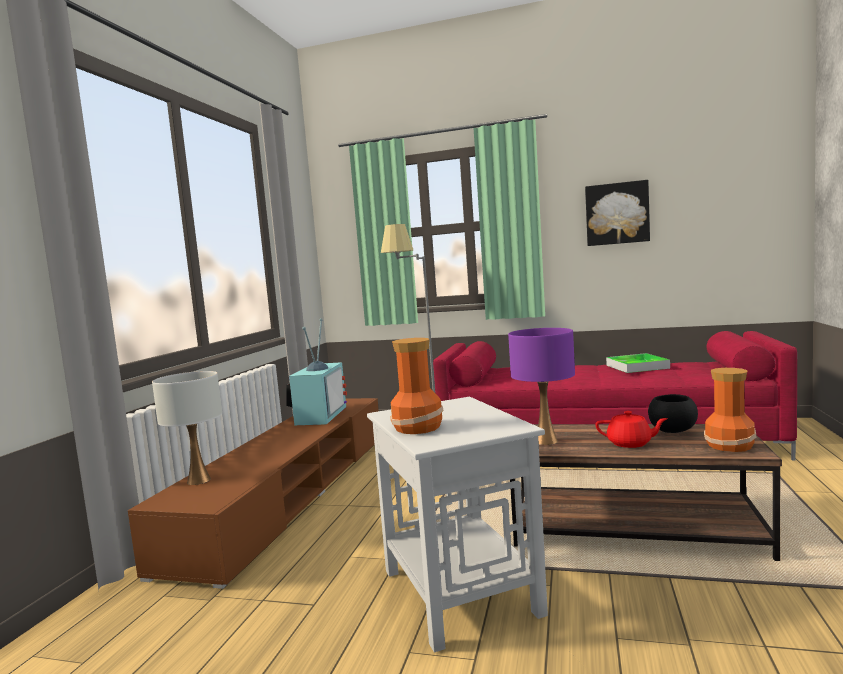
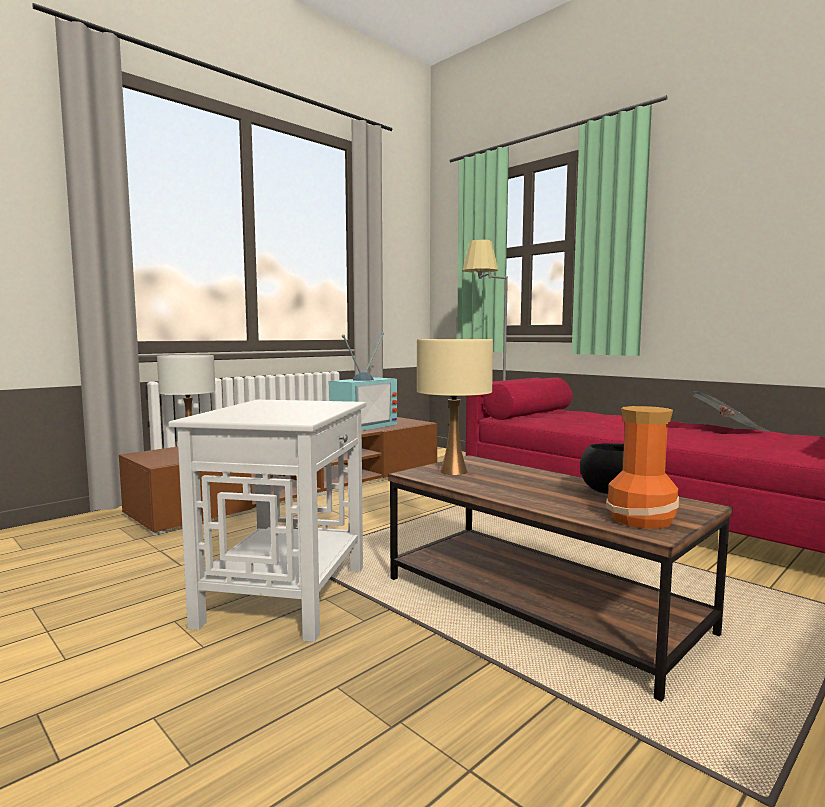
camera: 30 degrees right, 0 degrees up
(418, 427) = (241, 410): vase -> none
(546, 441) = (453, 471): purple table lamp -> beige table lamp
(616, 213) = (755, 223): picture -> none
(630, 443) = (529, 491): red teapot -> none
(637, 367) = (728, 430): tray -> newspaper

